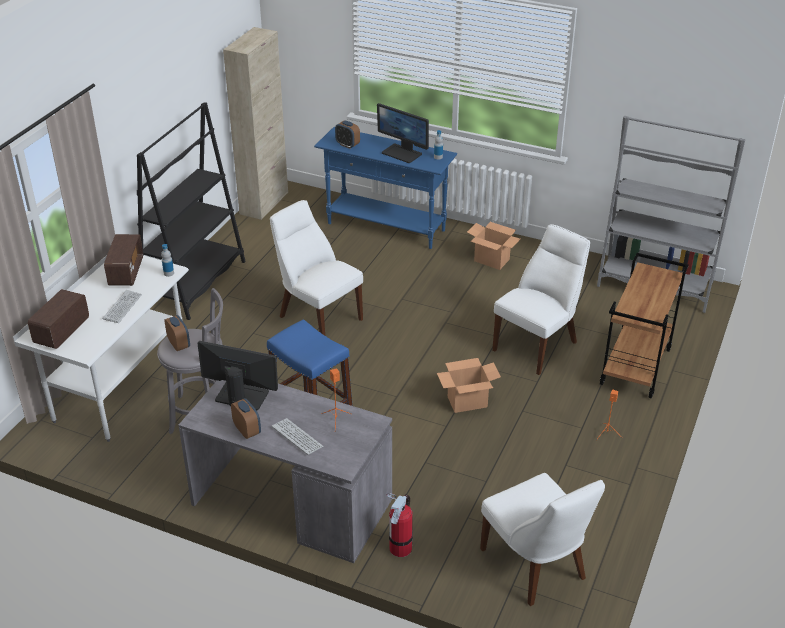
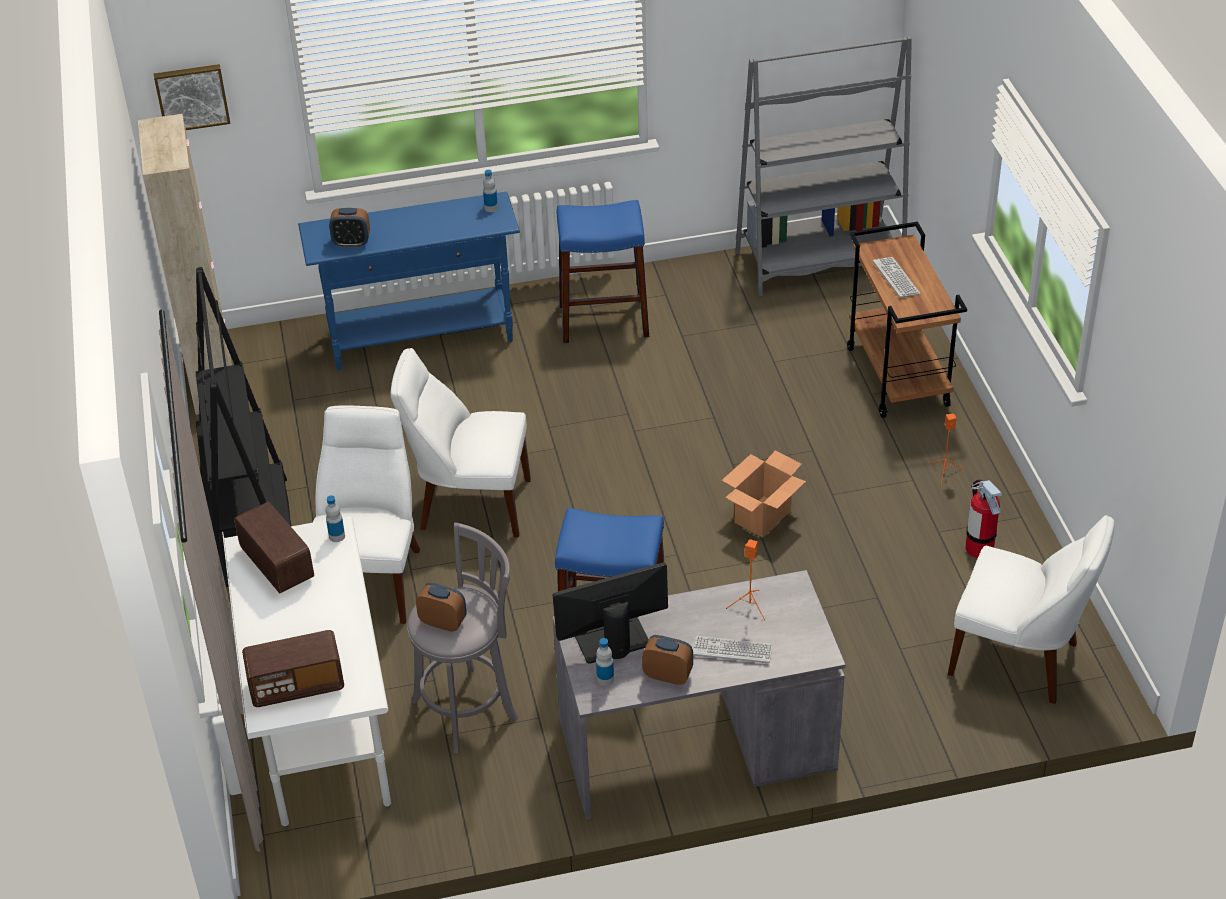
camera: 35 degrees left, 5 degrees up
(62, 332) = (296, 686): radio -> radio turned 90 degrees counterclockwise
(122, 307) = (334, 612): keyboard -> keyboard (896, 278)
(213, 414) = (605, 679): none -> bottle
(294, 27) = (192, 96): none -> picture
(400, 547) = (867, 723): fire extinguisher -> fire extinguisher (979, 548)
(402, 153) = (439, 223): monitor -> none
(492, 260) = (604, 320): cardboard box -> blue stool
(538, 344) = (768, 404): white chair -> white chair (372, 579)

